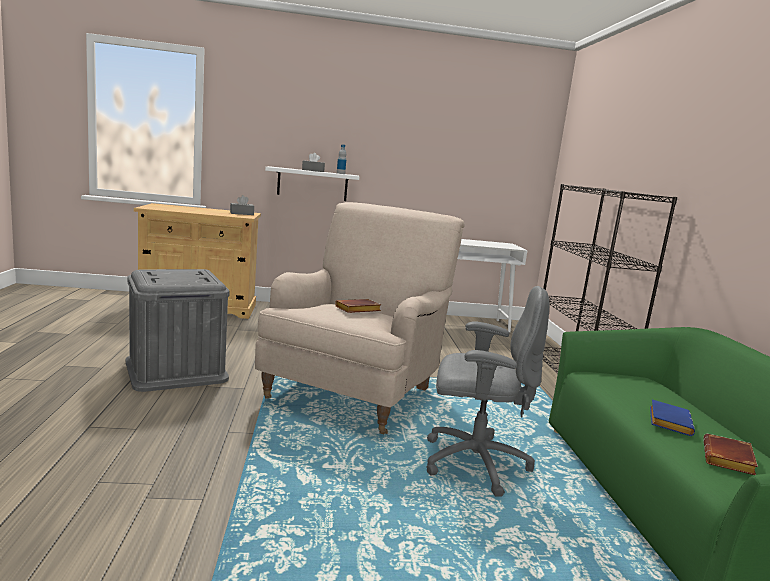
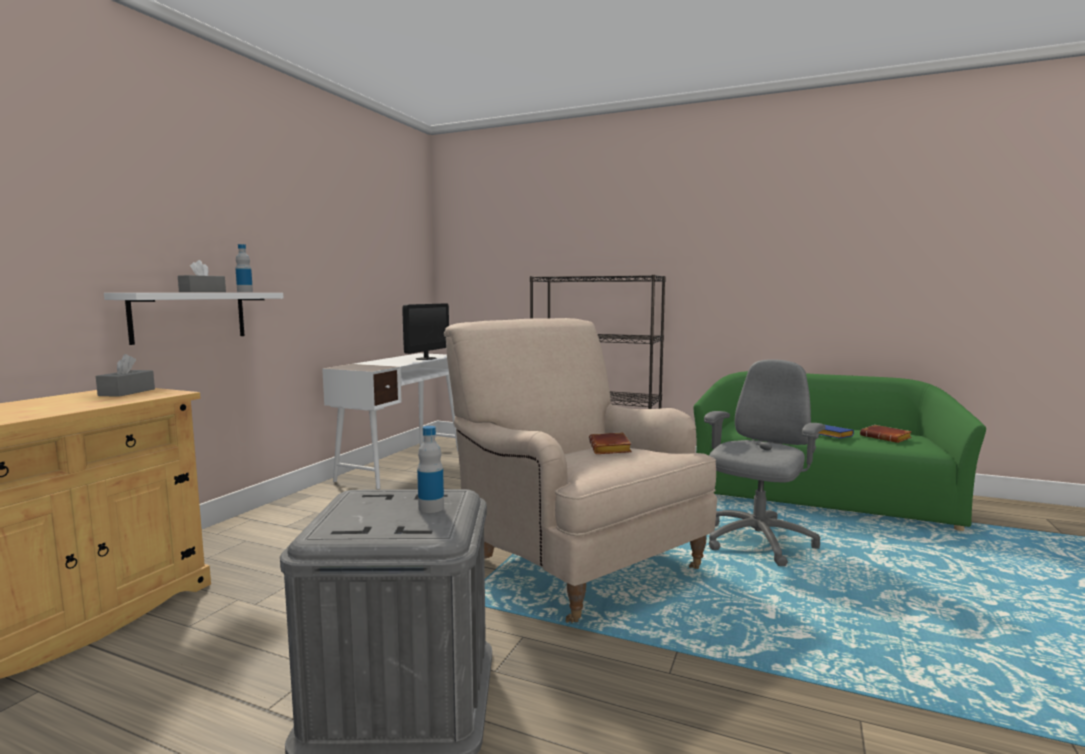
camera: 60 degrees left, 5 degrees down
(185, 280) = (431, 508): none -> bottle
(486, 245) = (426, 358): none -> monitor

